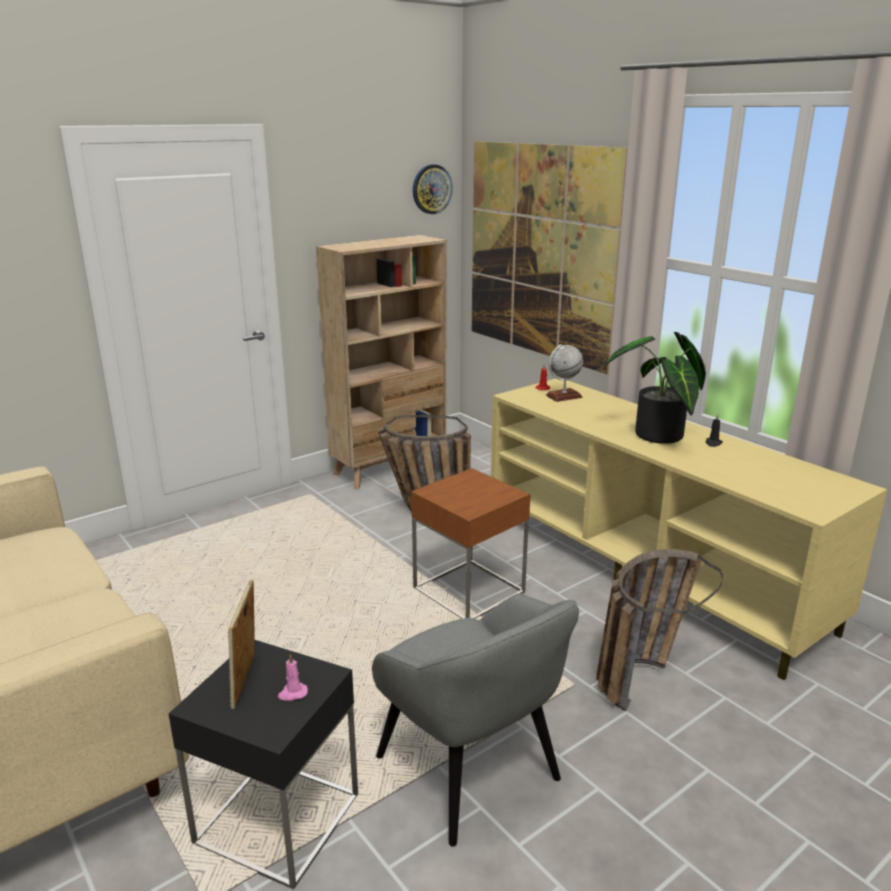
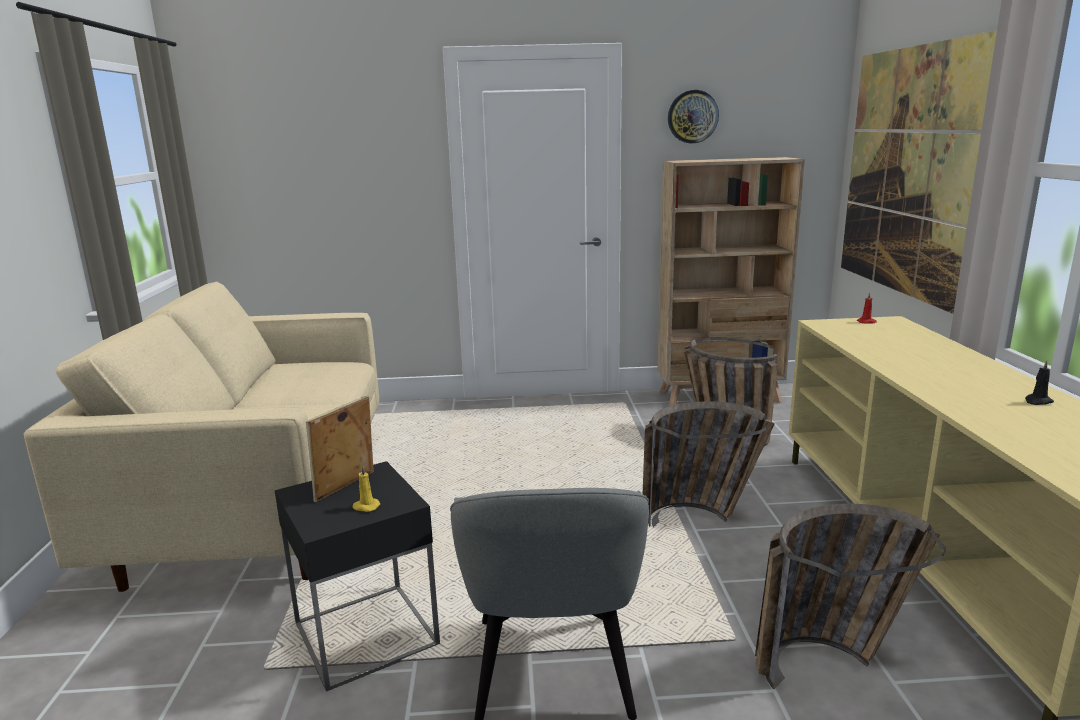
camera: 35 degrees right, 5 degrees down
(292, 693) = (365, 507): pink candle -> yellow candle
(431, 189) = (808, 110): wall clock -> wall clock (692, 116)
(469, 590) = (701, 517): brown side table -> basket
(563, 396) = (883, 331): globe -> none
(657, 437) = (959, 383): potted plant -> none

